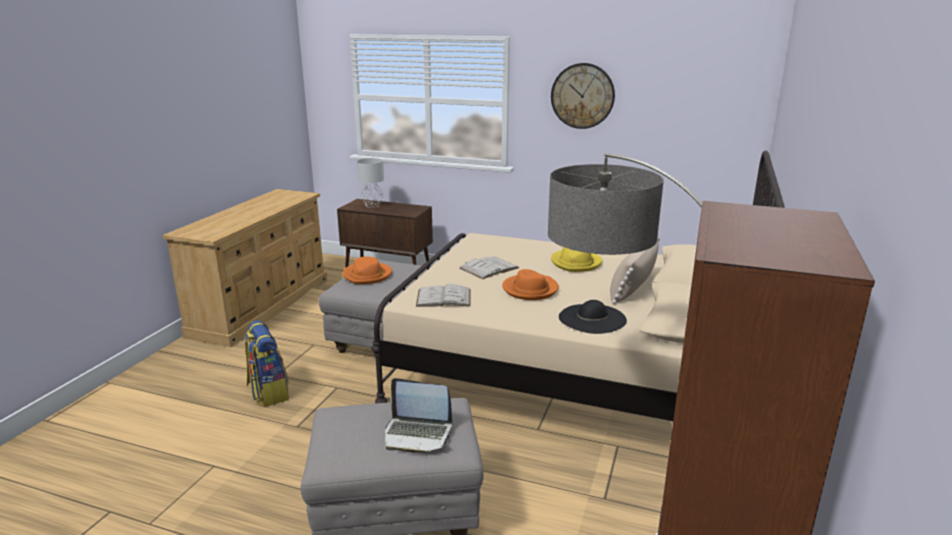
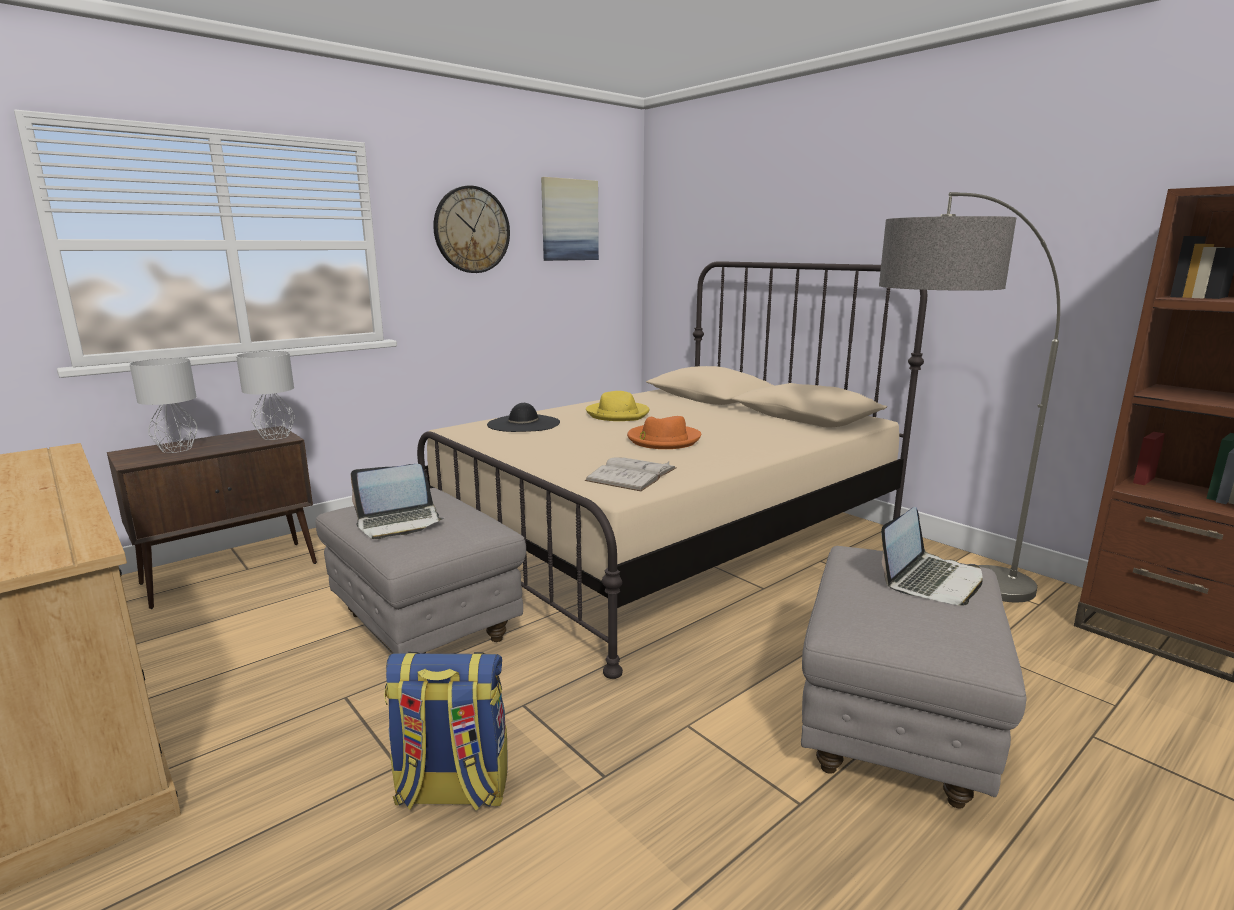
camera: 60 degrees left, 5 degrees down
(367, 275) = (399, 523): orange hat -> laptop
(412, 211) = (276, 436): none -> grey table lamp
(489, 268) = (571, 442): white book -> none
(592, 318) = (767, 436): black hat -> black hat (523, 424)
(632, 287) = (707, 412): beige pillow -> none
(680, 90) = (569, 220): none -> picture

